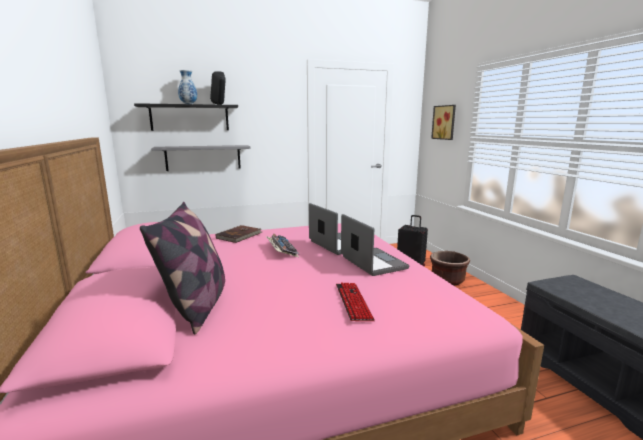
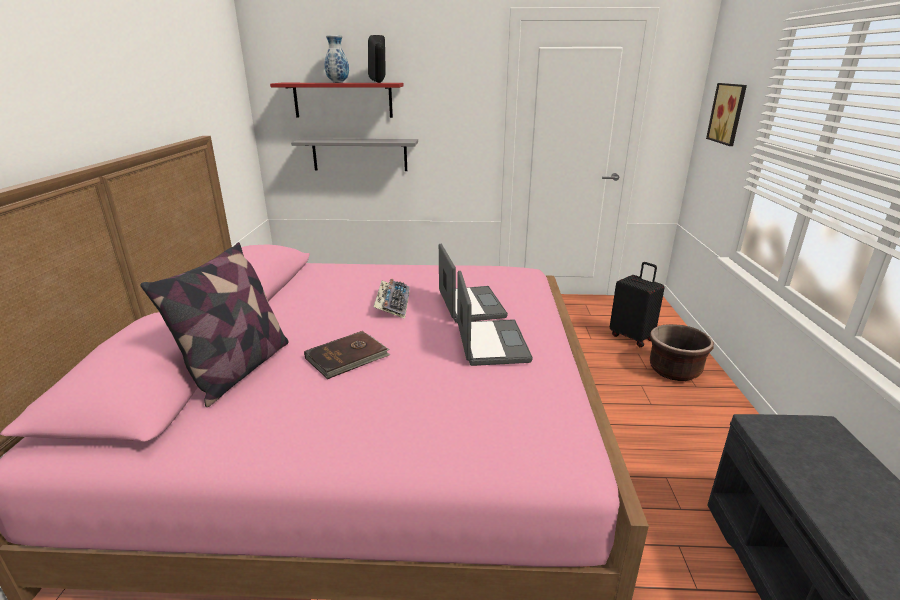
camera: 20 degrees right, 10 degrees up
(190, 117) = (343, 100): black shelf -> red shelf
(240, 235) = (363, 272): brown book -> brown book (348, 357)
(353, 302) = (409, 402): keyboard -> none

